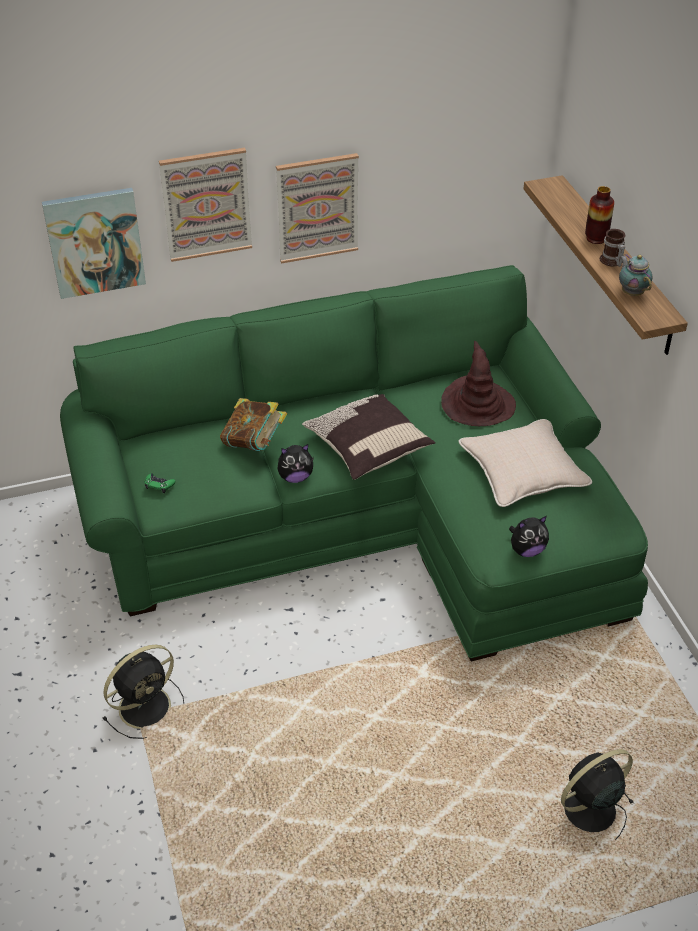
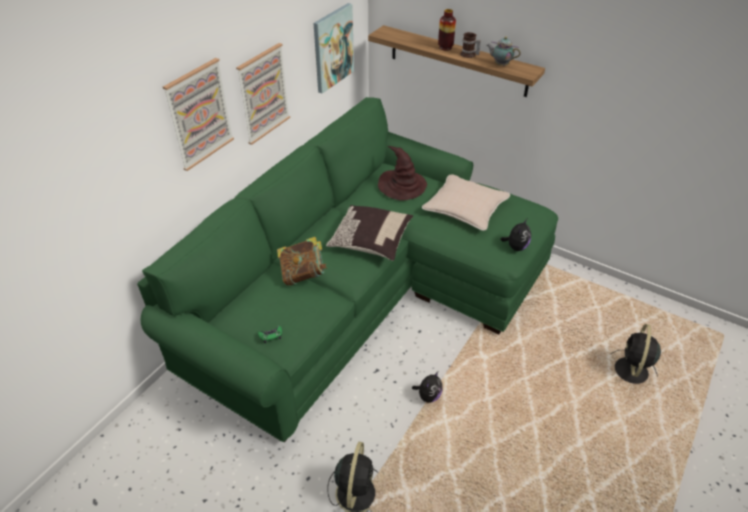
camera: 40 degrees left, 0 degrees up
(95, 242) = (130, 176): picture -> picture (332, 48)
(295, 477) = (348, 281): plush toy -> plush toy (428, 396)

